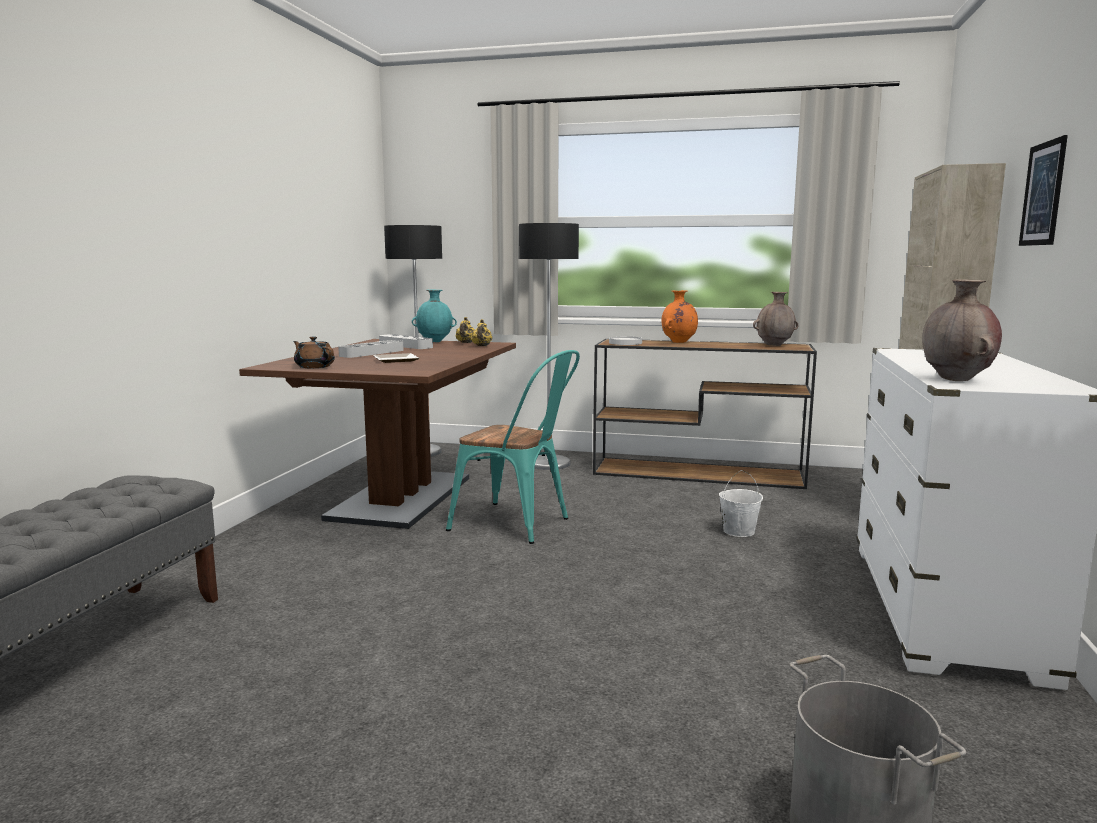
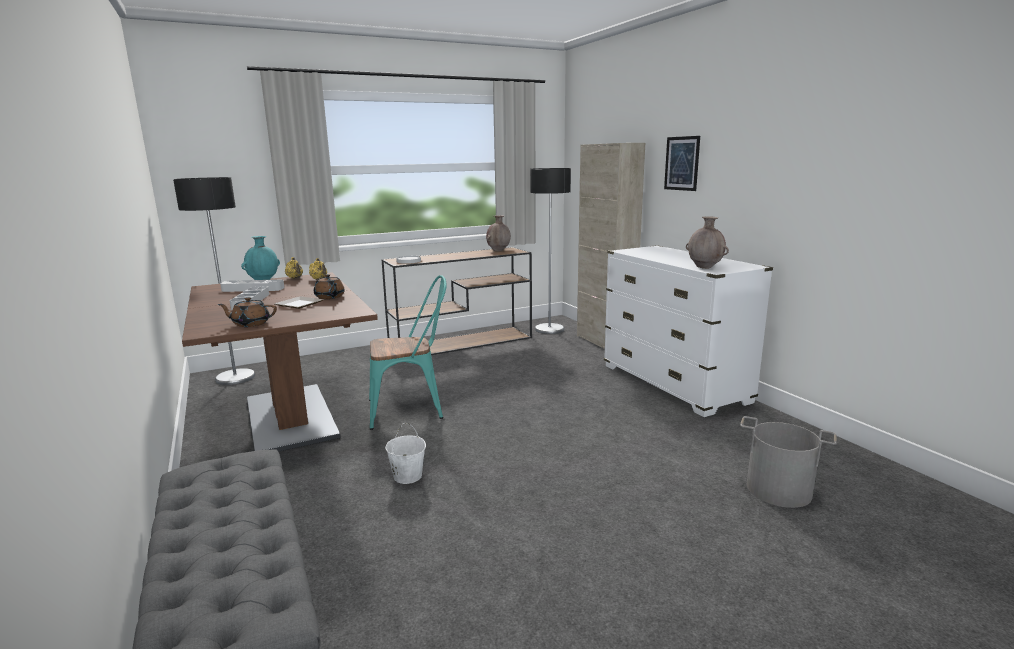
camera: 40 degrees left, 5 degrees up
(439, 359) = (330, 297): none -> brown teapot
(549, 463) = (356, 360): floor lamp -> floor lamp (549, 329)
(678, 342) = (438, 255): orange vase -> none
(738, 531) = (538, 373): white bucket -> white bucket (407, 476)

